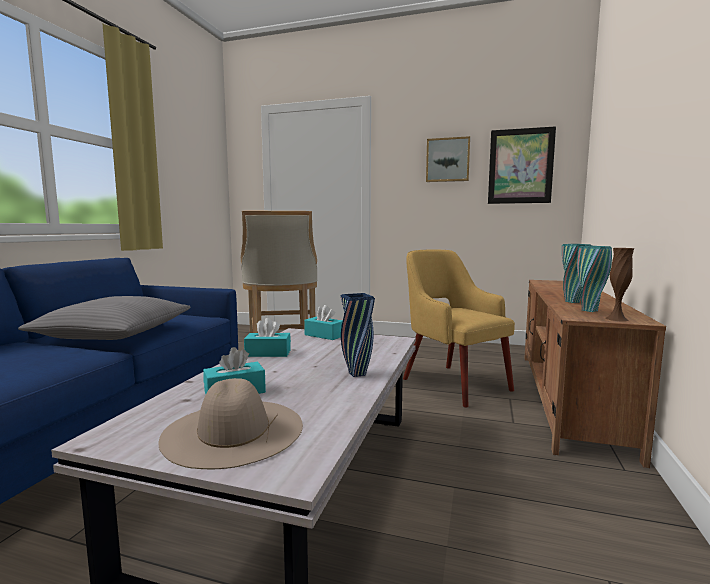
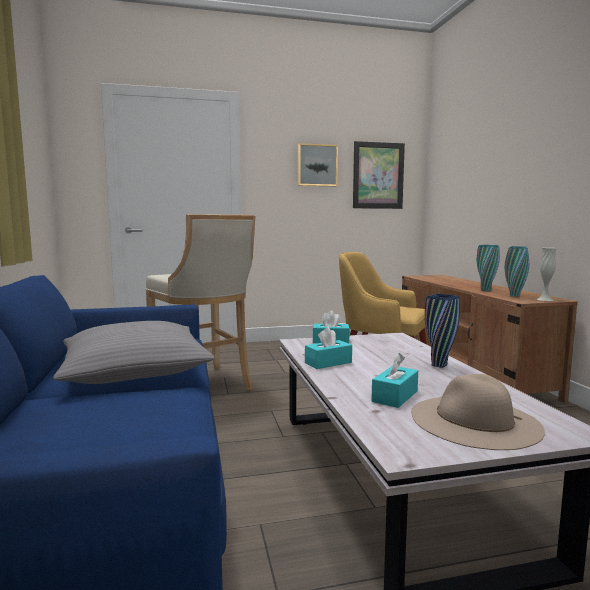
camera: 30 degrees left, 0 degrees up
(616, 319) = (545, 299): brown vase -> white vase

